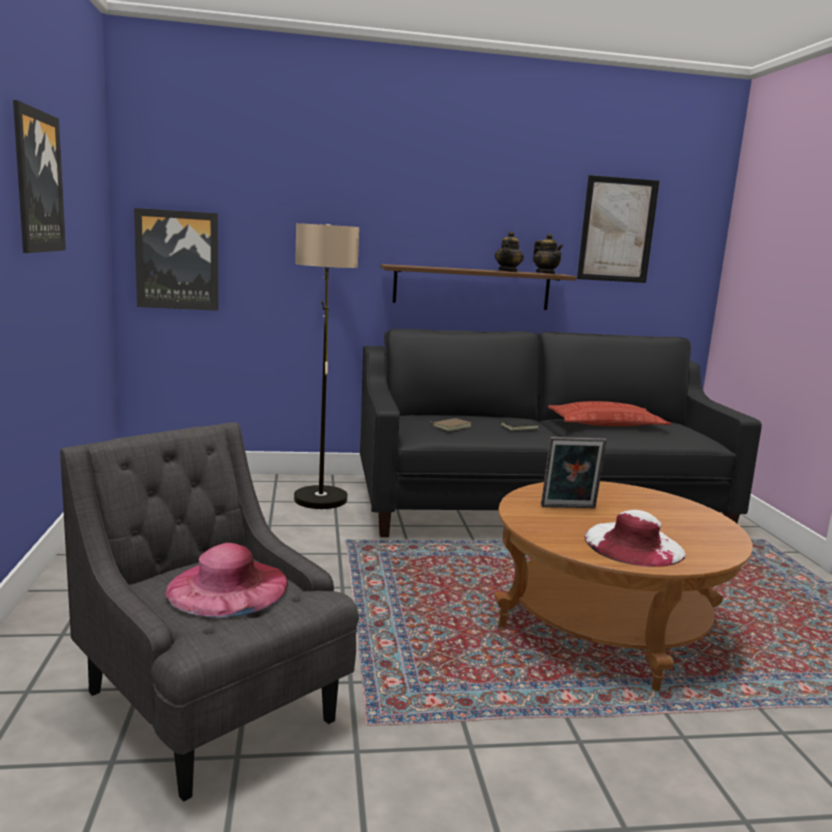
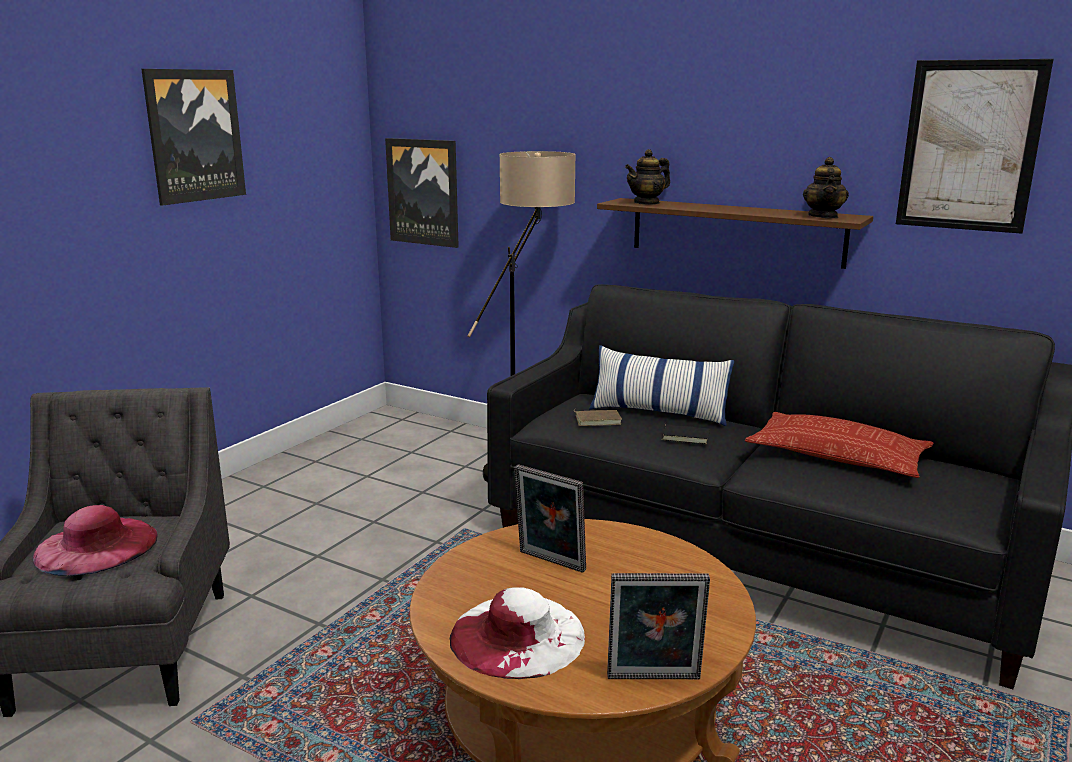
camera: 40 degrees right, 5 degrees up
(473, 418) = (659, 412): none -> pillow
(508, 271) = (770, 212): teapot -> teapot (647, 203)
(728, 543) = (654, 680): none -> picture frame

